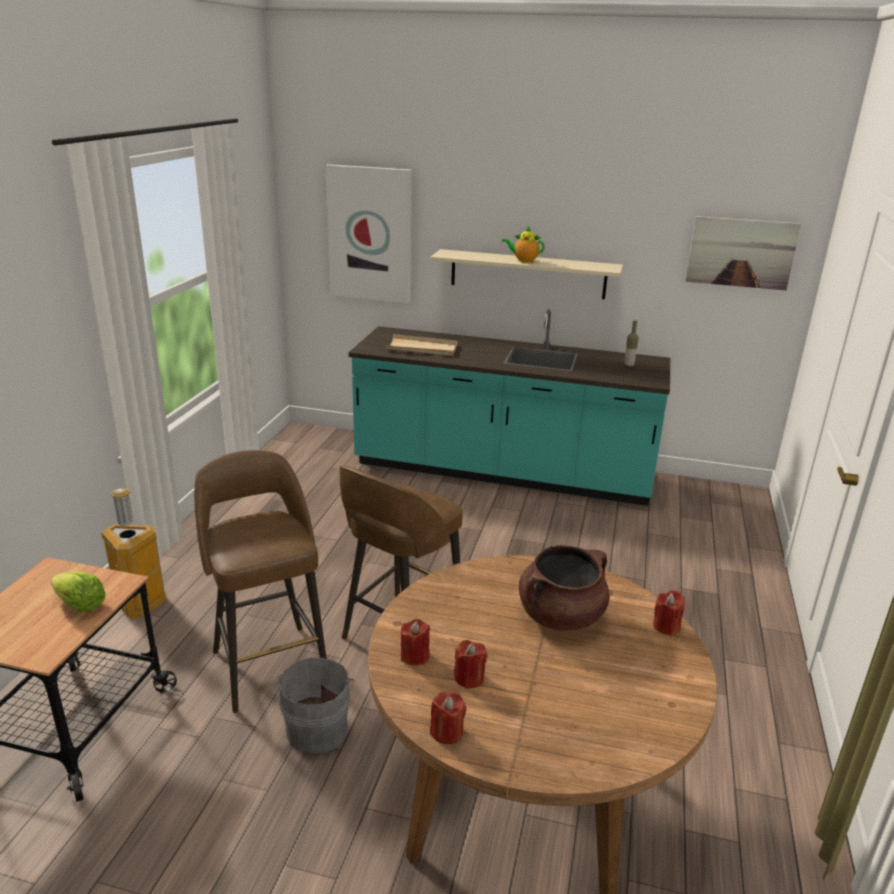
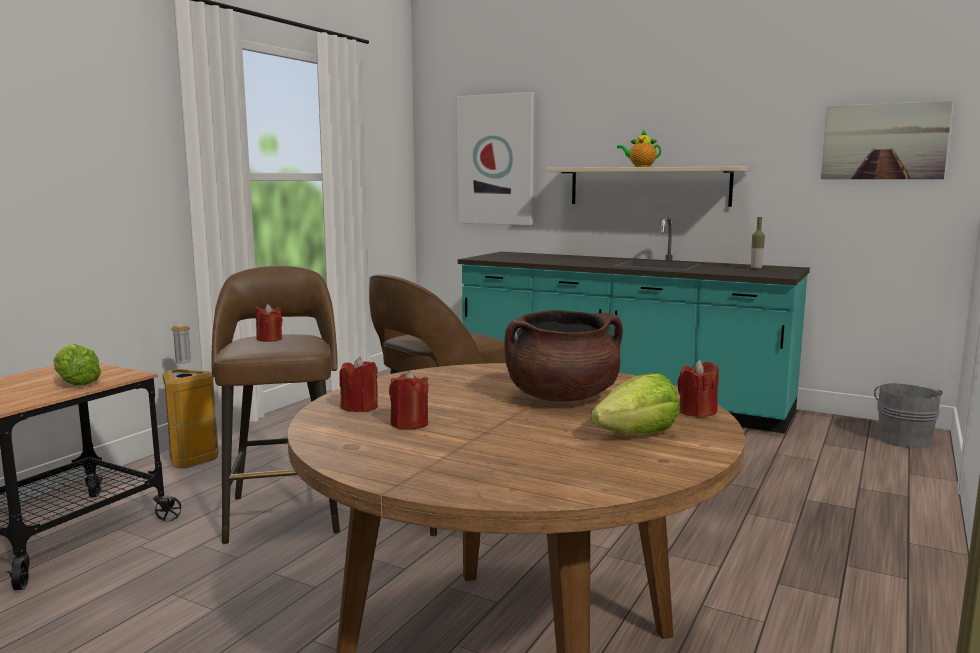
camera: 15 degrees right, 15 degrees down
(318, 727) = (303, 566): grey bucket -> grey bucket (903, 439)
(422, 348) = (534, 259): beige tray -> none
(447, 732) = (344, 453): red candle -> red candle (269, 339)
(640, 669) = (637, 435): none -> lettuce

